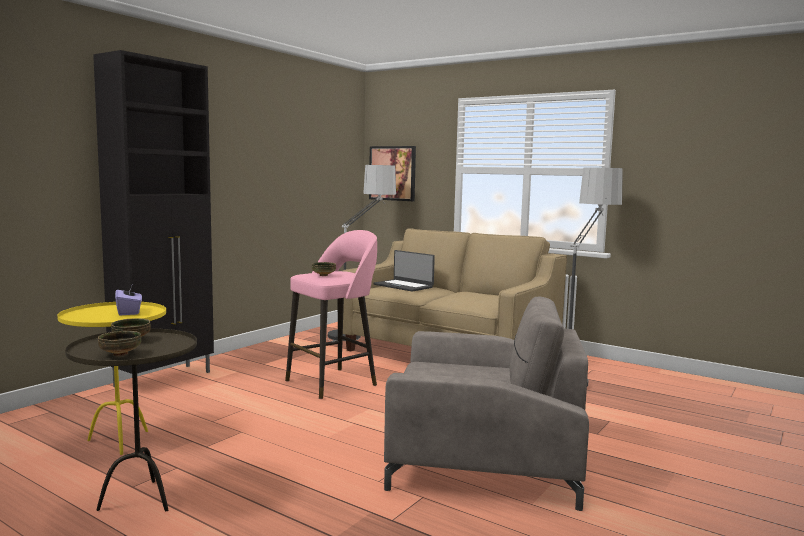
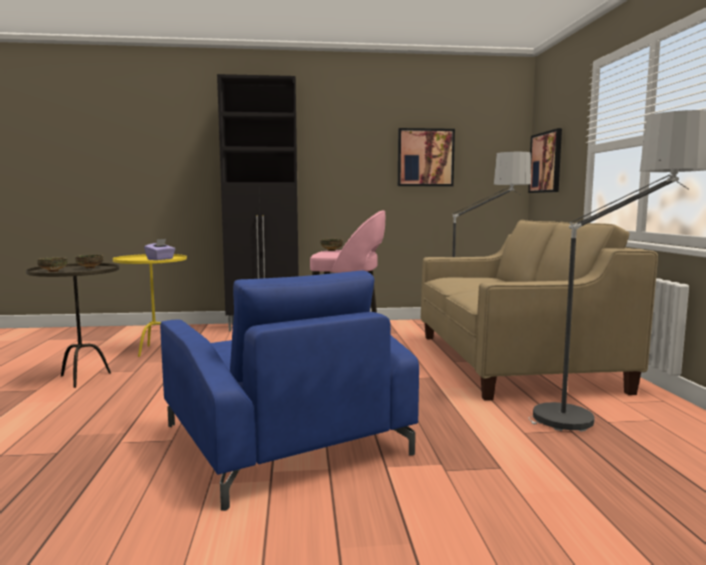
camera: 50 degrees right, 0 degrees up
(294, 163) = (425, 157): none -> picture
(403, 286) = (476, 278): laptop -> none
(483, 458) = (283, 438): grey armchair -> blue armchair

